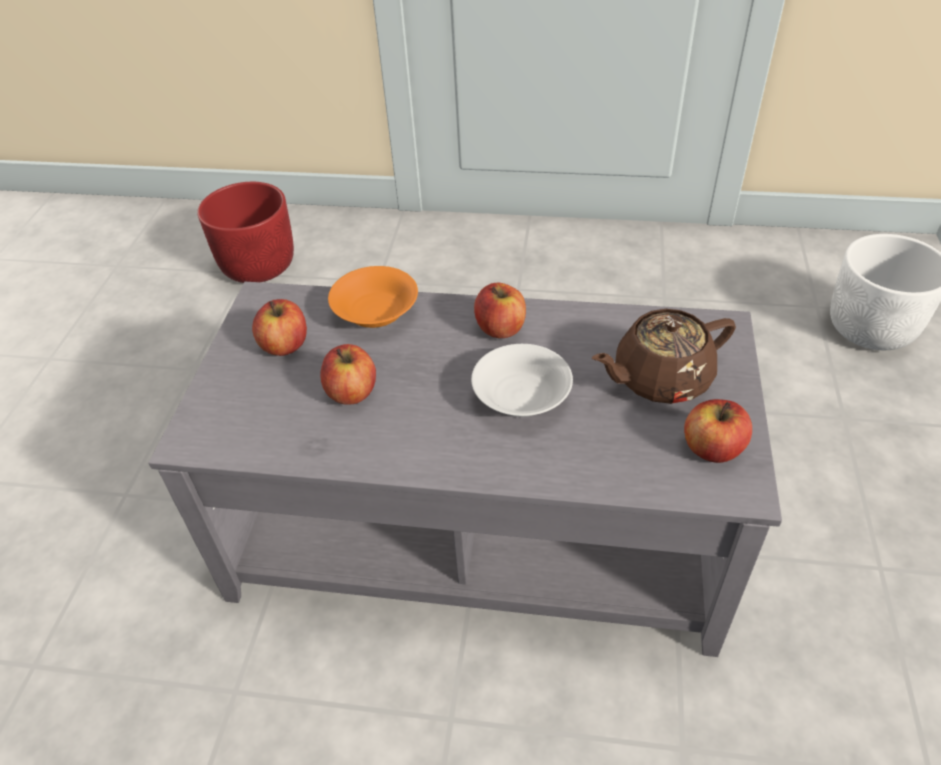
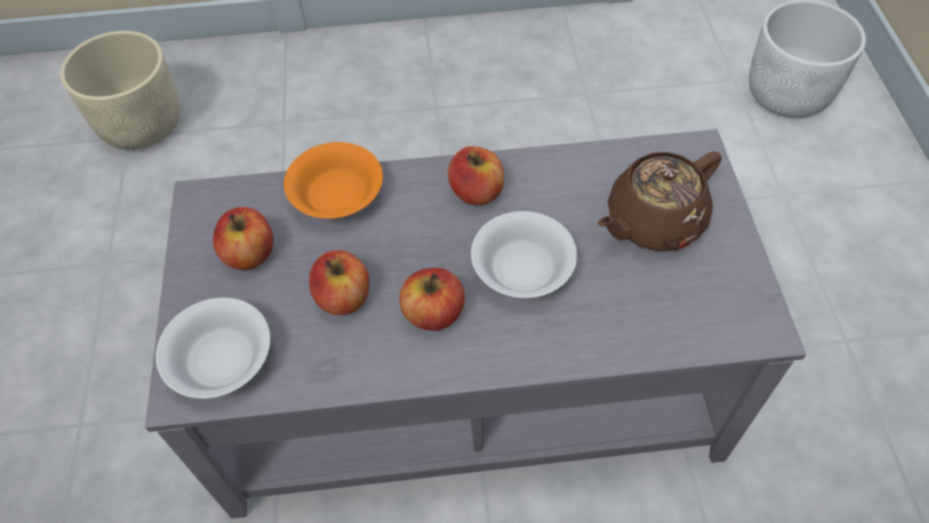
camera: 15 degrees left, 10 degrees up
(231, 422) = (223, 359): none -> white bowl
(259, 265) = (142, 124): red planter -> beige planter
(712, 448) = (723, 290): apple -> apple (433, 313)

